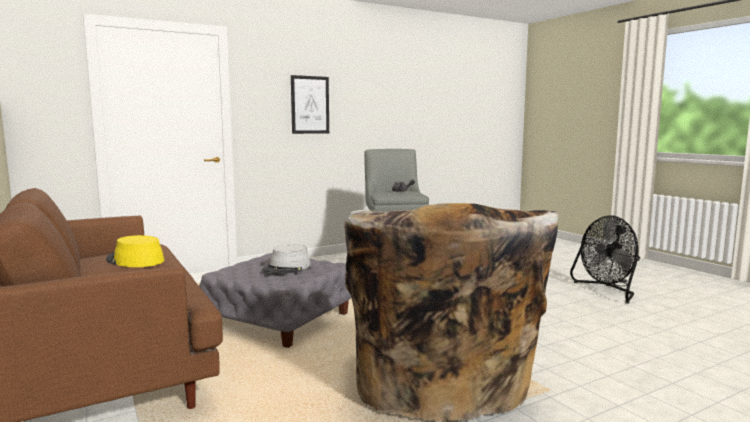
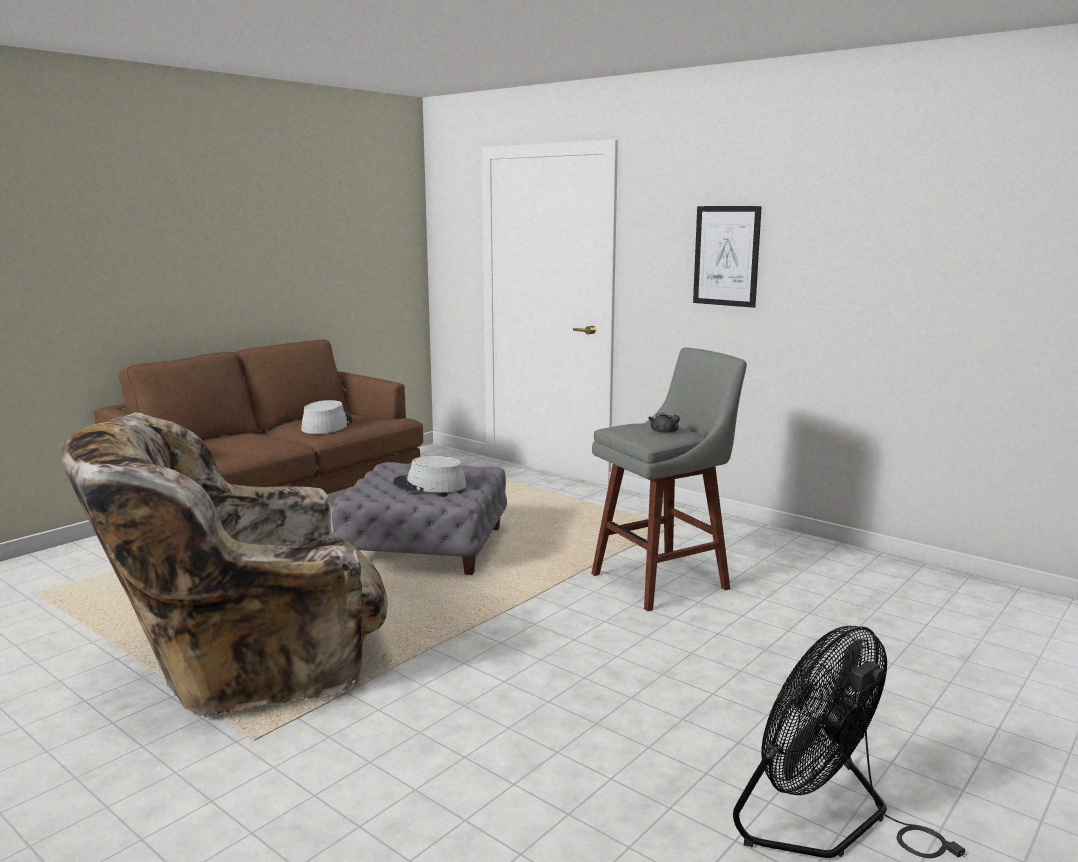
camera: 70 degrees right, 5 degrees up
(135, 260) = (327, 425): yellow hat -> grey hat

